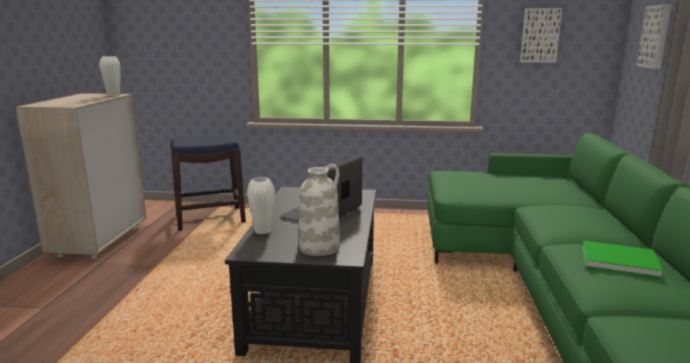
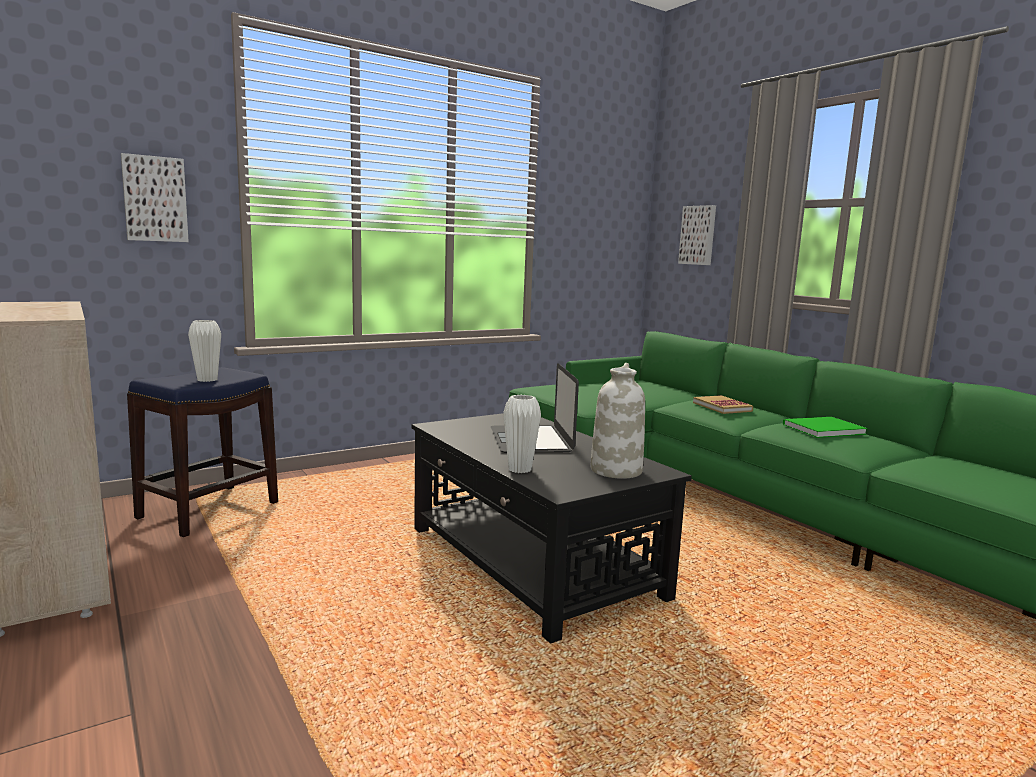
camera: 40 degrees left, 5 degrees down
(113, 95) = (58, 303): white vase -> white vase (207, 380)
(540, 35) = (583, 231): picture -> picture (155, 199)
(569, 217) = (722, 407): none -> book

